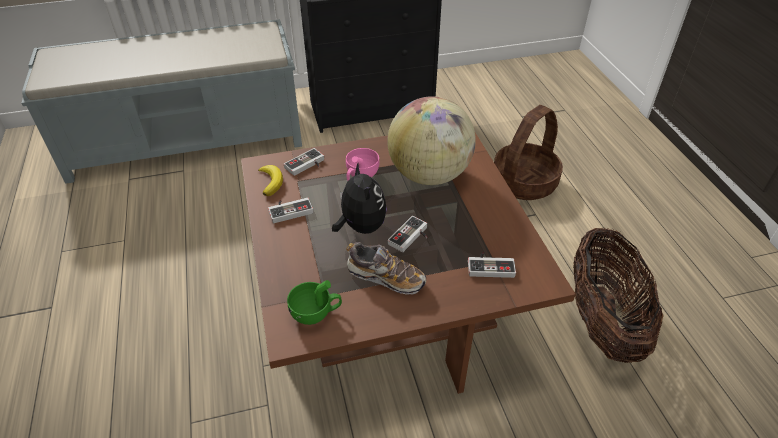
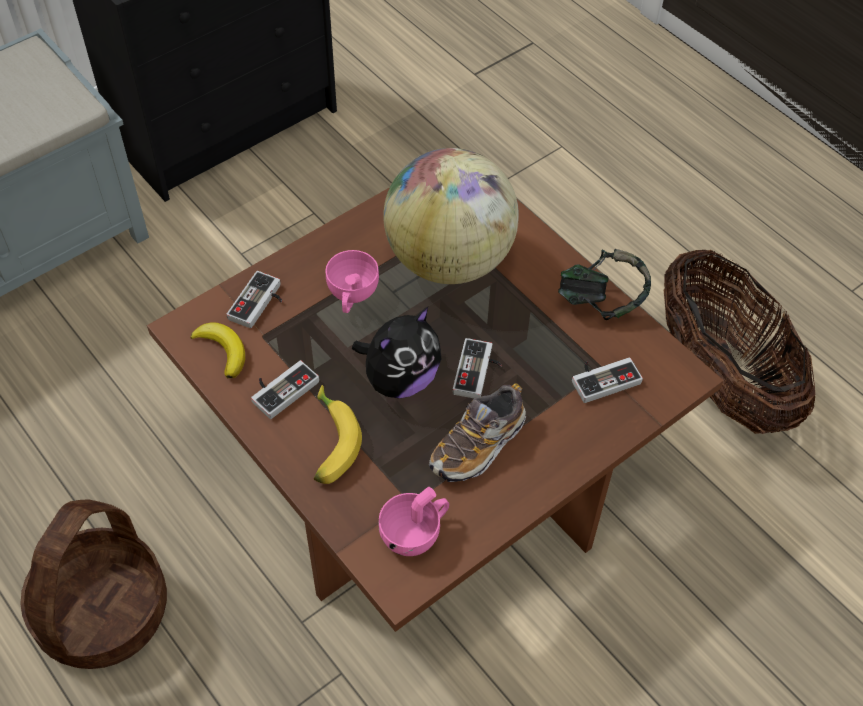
camera: 25 degrees left, 10 degrees up
(297, 246) = (329, 443): none -> banana
(316, 313) = (415, 533): green cup -> pink cup
(361, 226) = (400, 379): plush toy -> plush toy turned 90 degrees clockwise
(386, 277) = (478, 445): shoe -> shoe turned 135 degrees clockwise
(513, 223) = (601, 302): none -> headphones
(524, 182) = (528, 193): basket -> basket (102, 610)

